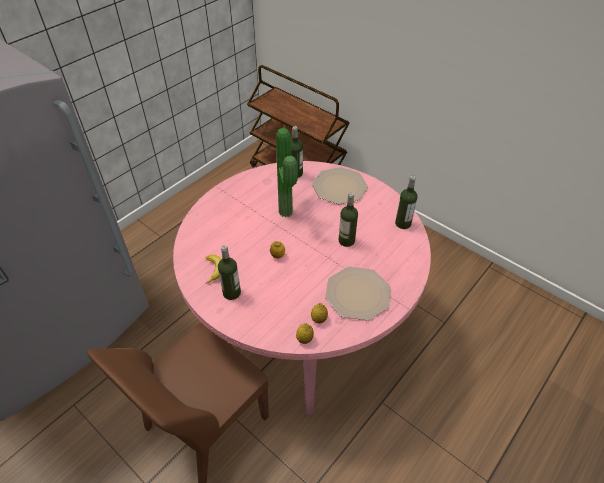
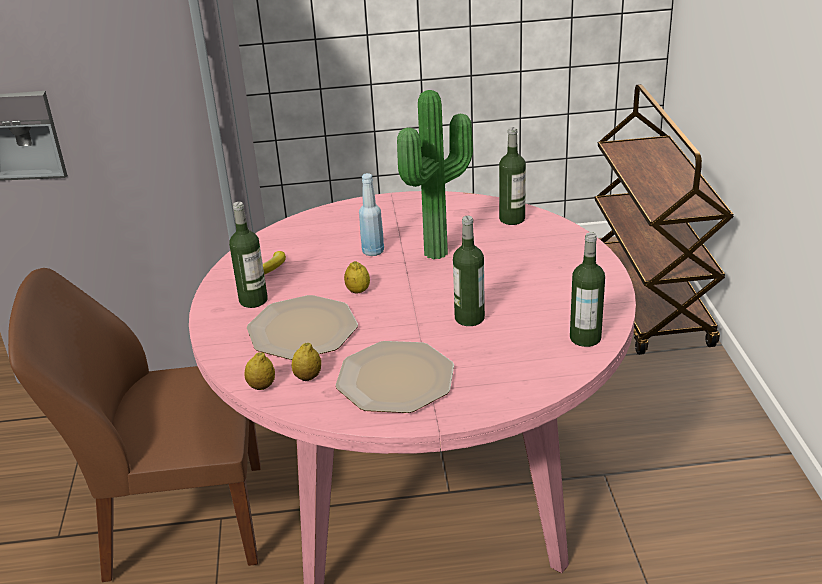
camera: 45 degrees right, 15 degrees down
(254, 227) = (373, 251): none -> blue bottle
(339, 187) = (553, 257): plate -> plate (302, 330)

